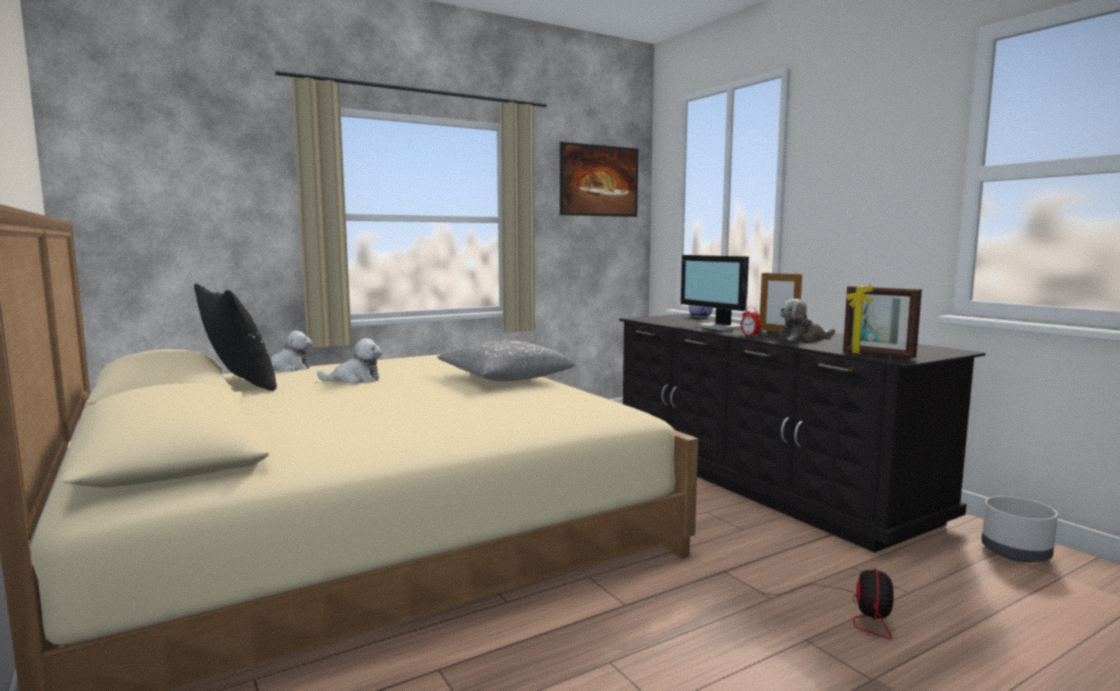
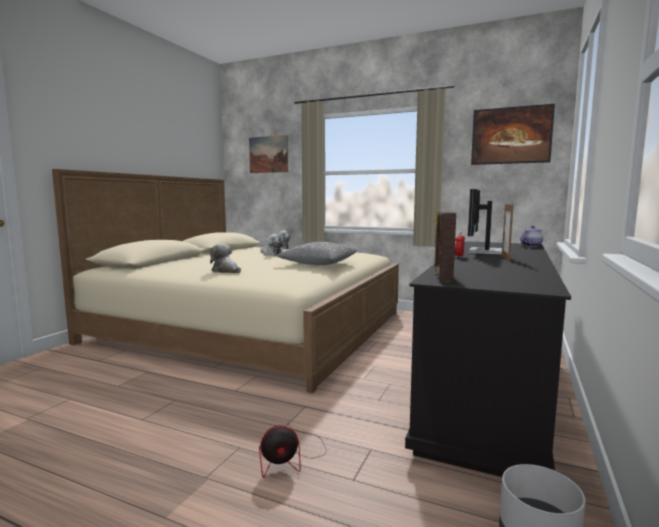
camera: 55 degrees right, 0 degrees up
(195, 170) = (268, 154): none -> picture
(238, 384) = (240, 250): black pillow -> none
(803, 338) = (482, 263): plush toy -> plush toy (226, 271)

